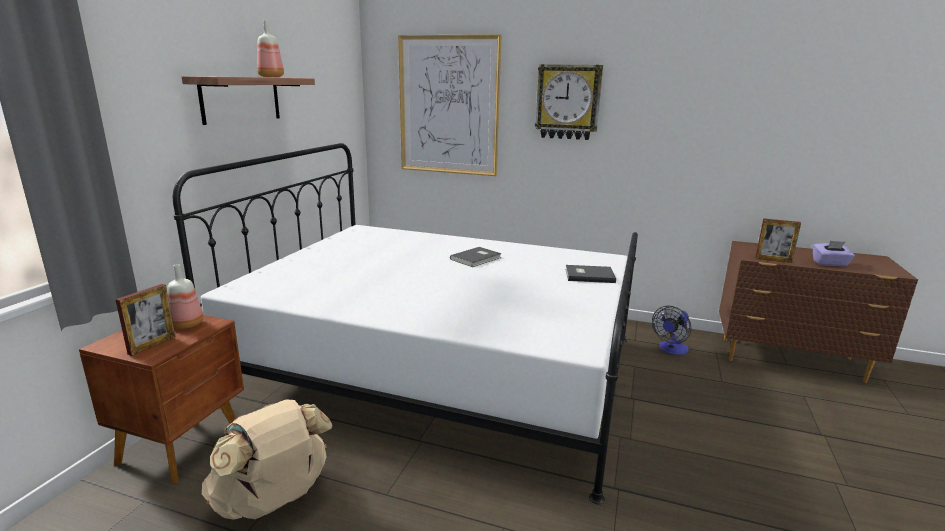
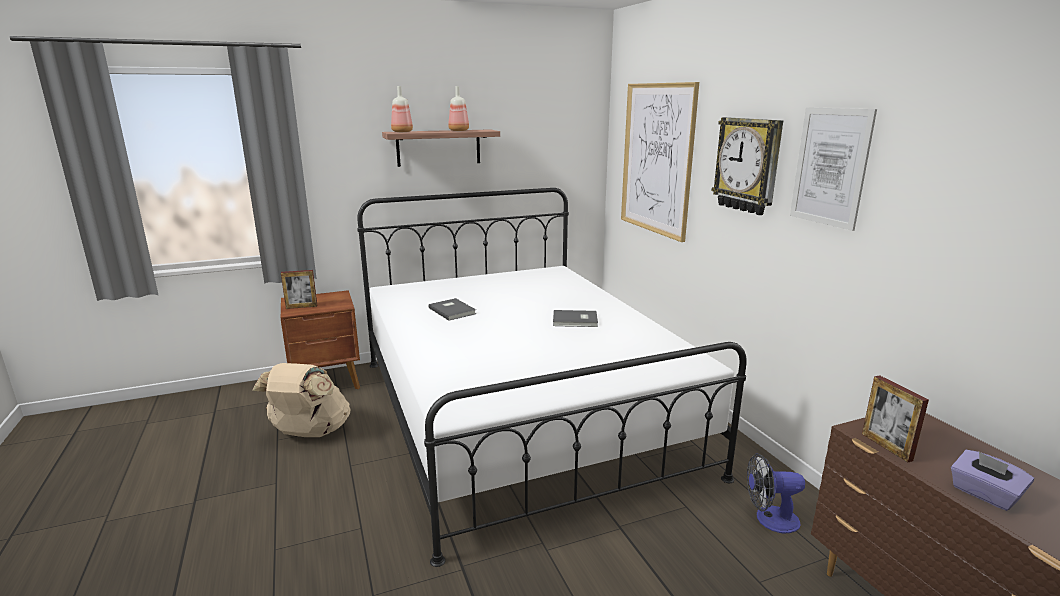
camera: 50 degrees right, 0 degrees up
(188, 324) = (334, 302): bottle -> bottle (402, 132)
(588, 275) = (628, 370): grey book -> grey book (453, 310)
(650, 97) = (830, 167): none -> picture

